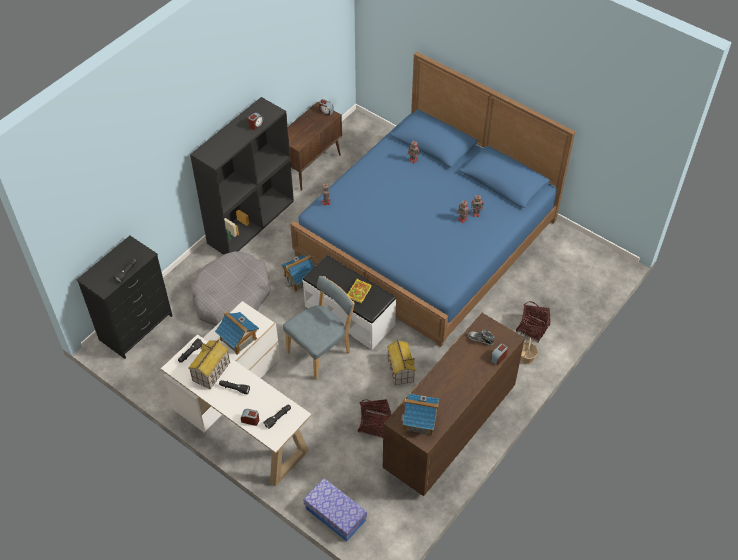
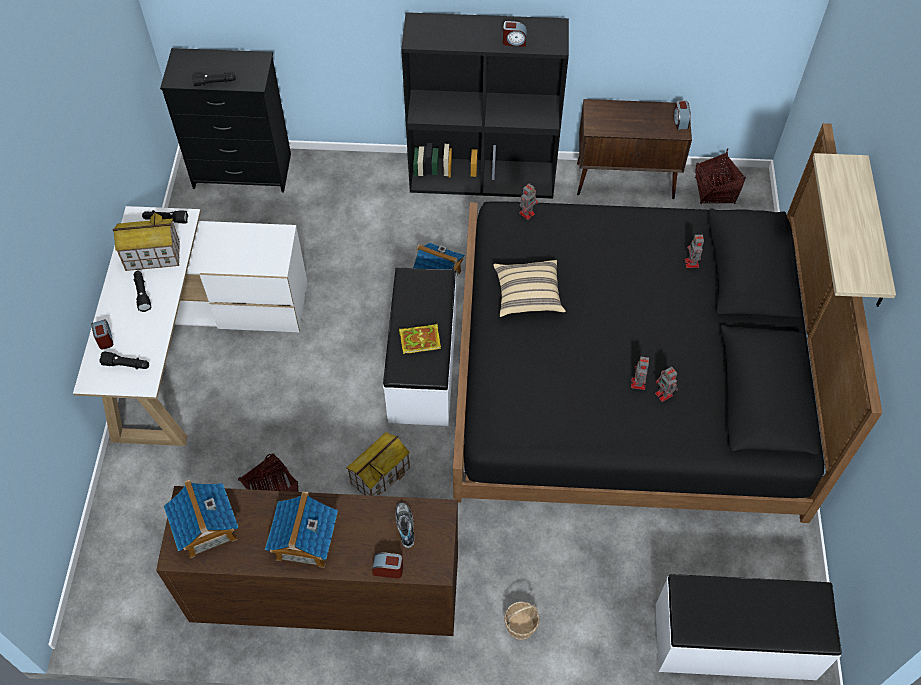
camera: 55 degrees right, 5 degrees up
(231, 297) = (354, 229): grey dog bed -> none
(238, 339) = (234, 256): toy house -> toy house (305, 541)
(321, 351) = (343, 369): blue chair -> none
(335, 514) = (109, 533): storage box -> none
(377, 230) = (528, 295): none -> beige pillow
(426, 237) = (627, 375): blue bed -> black bed
(500, 73) = (874, 235): none -> shelf
(532, 328) = (579, 605): basket -> basket (714, 191)
(592, 283) = (734, 643): none -> white bench

